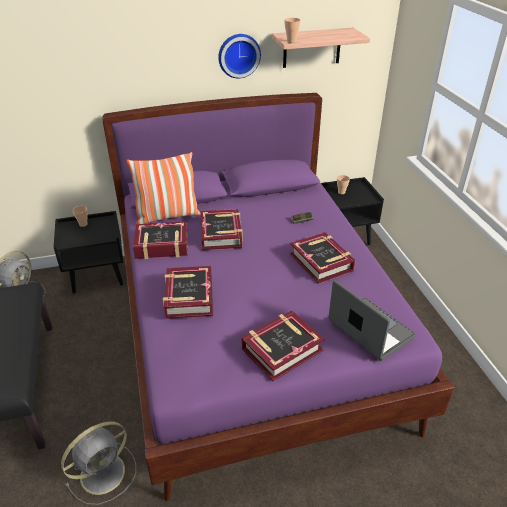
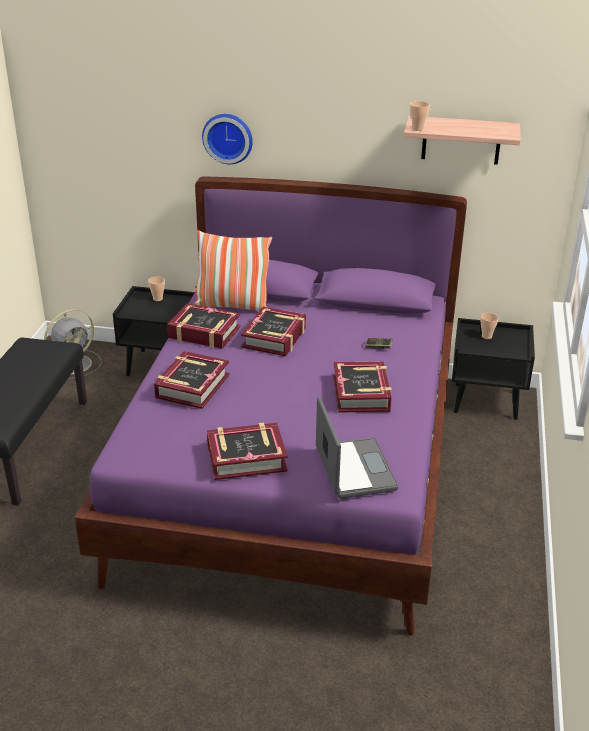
camera: 25 degrees right, 5 degrees down
(104, 472) = (58, 545): grey fan -> none
(238, 55) = (365, 135): wall clock -> wall clock (228, 137)

